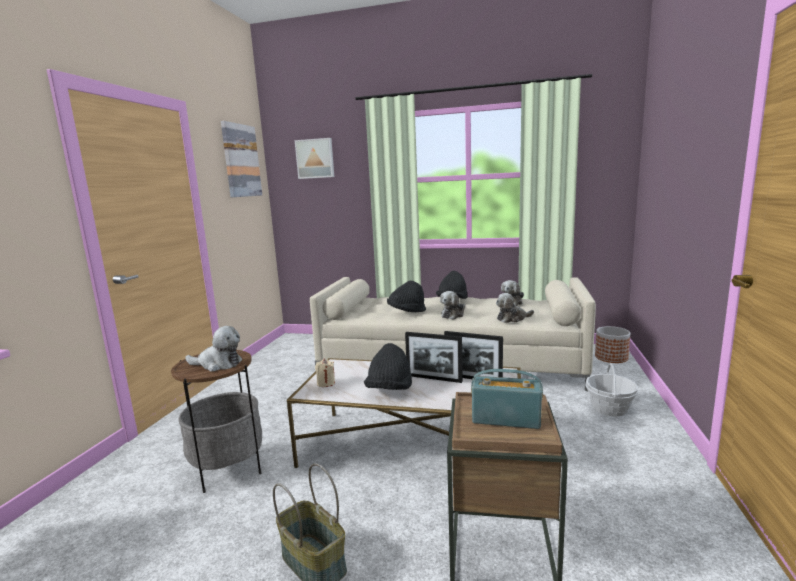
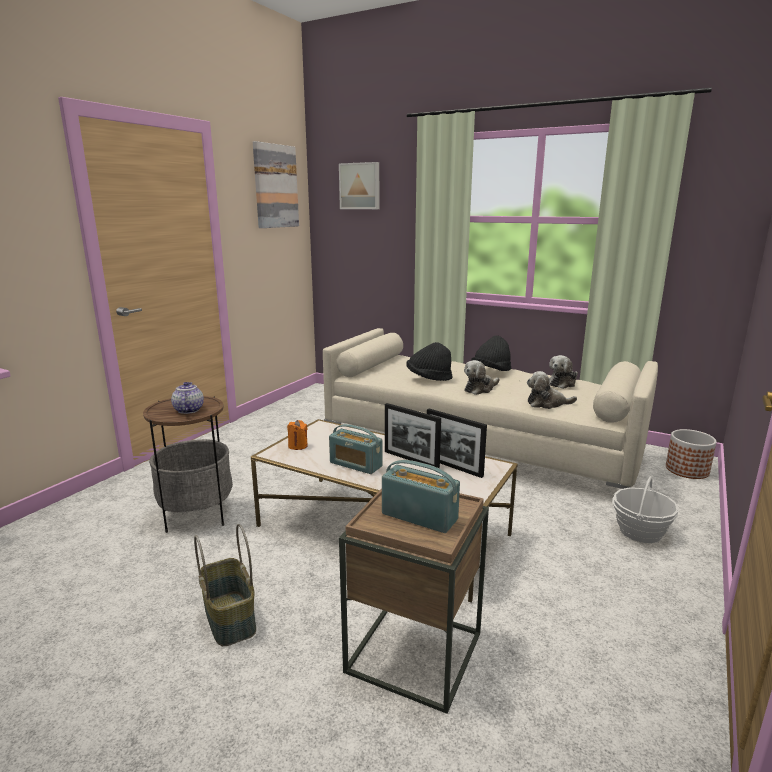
camera: 15 degrees right, 5 degrees up
(218, 364) = (188, 410): plush toy -> teapot
(326, 383) = (298, 446): beige candle -> orange candle
(389, 390) = (355, 464): black hat -> radio

